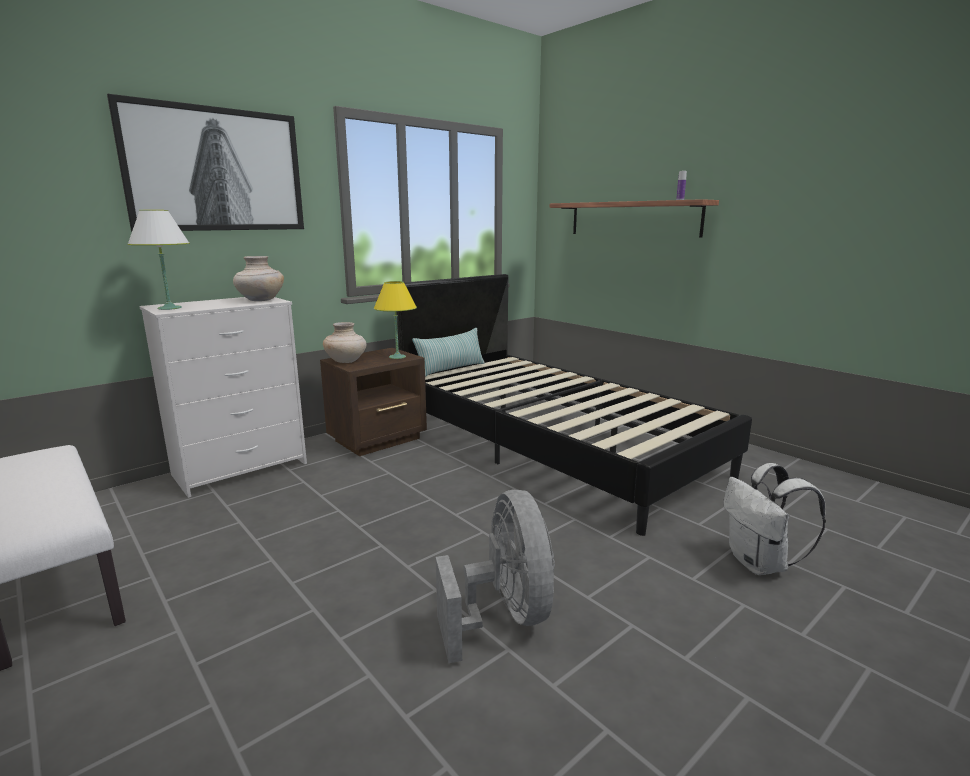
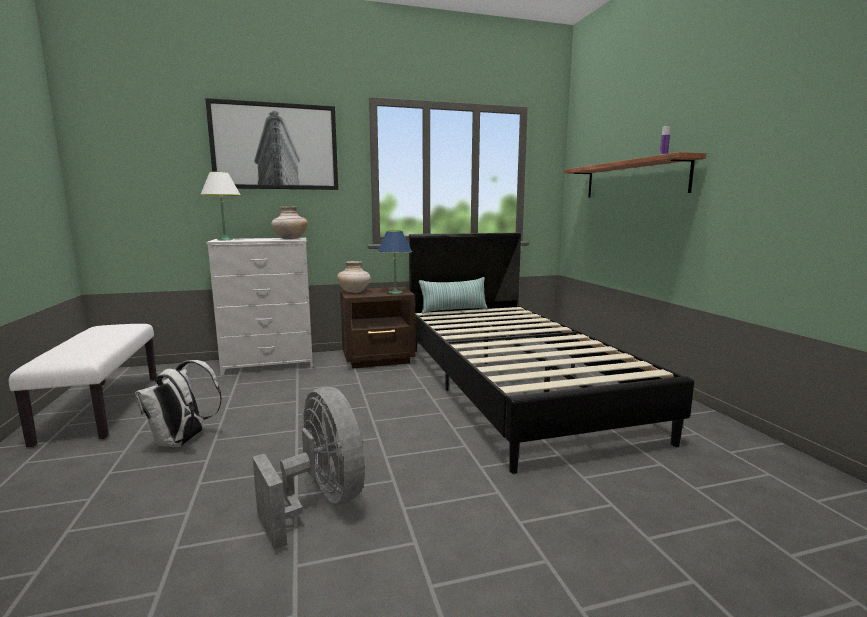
camera: 25 degrees right, 5 degrees down
(397, 357) = (395, 292): yellow table lamp -> blue table lamp
(504, 616) = (321, 502): grey fan -> grey fan turned 45 degrees counterclockwise
(760, 564) = (610, 530): white backpack -> white backpack (182, 442)

